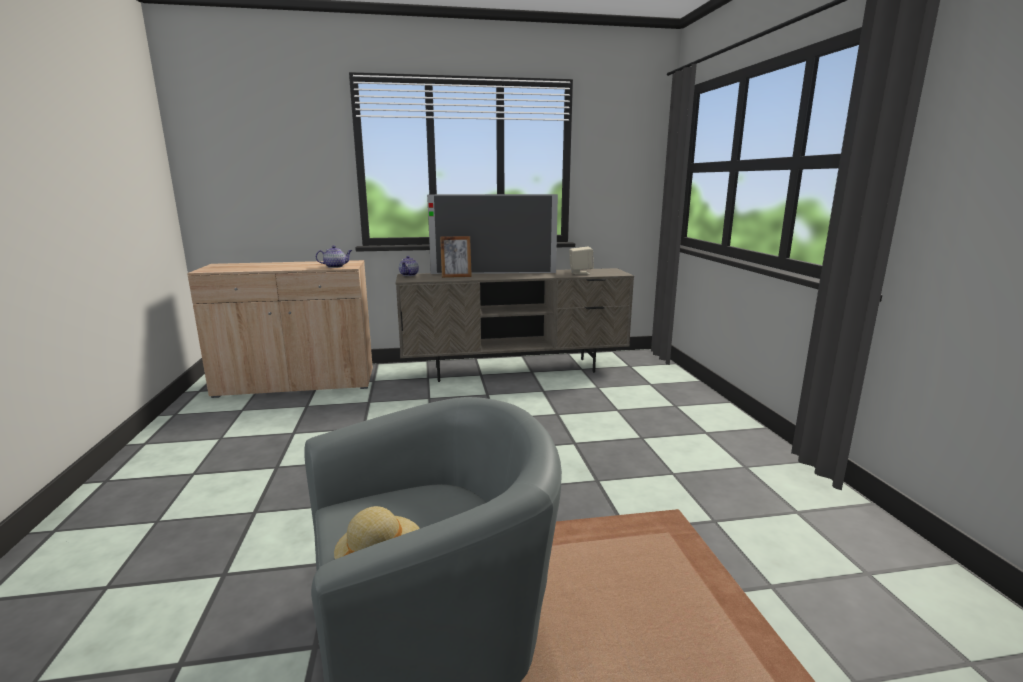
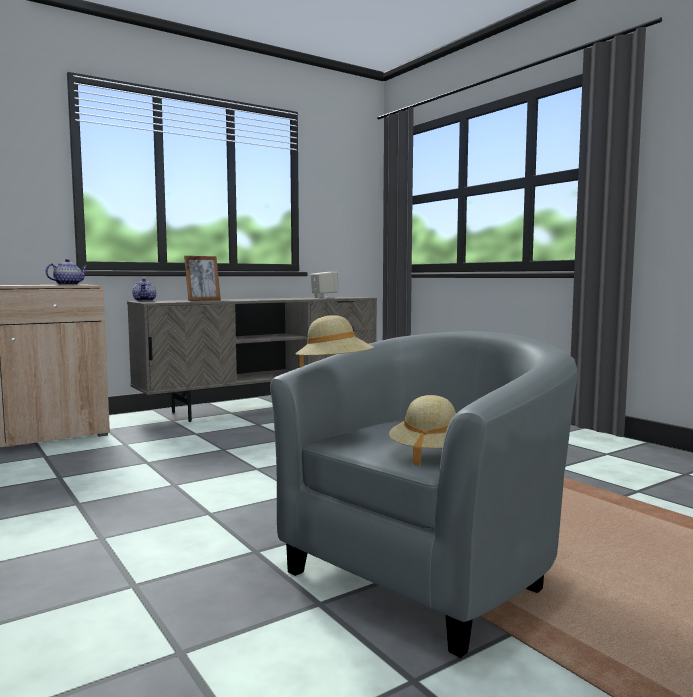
camera: 25 degrees left, 10 degrees down
(344, 447) = (334, 370): none -> beige hat
(493, 273) = (237, 299): television -> none

